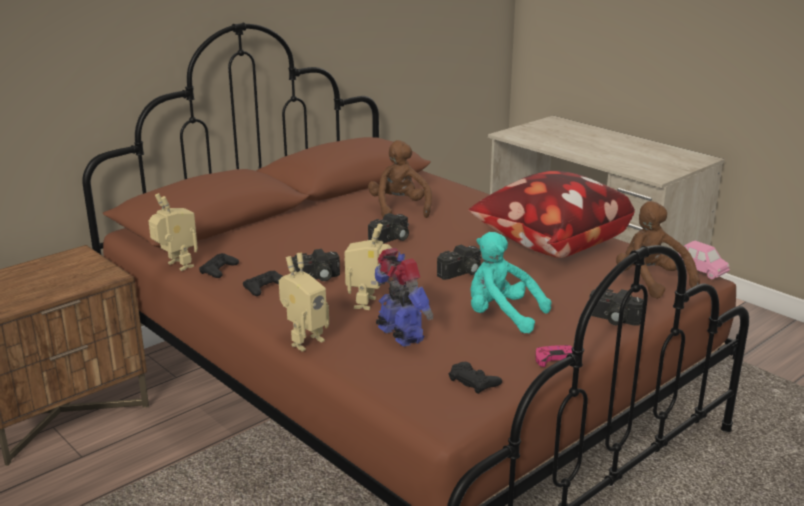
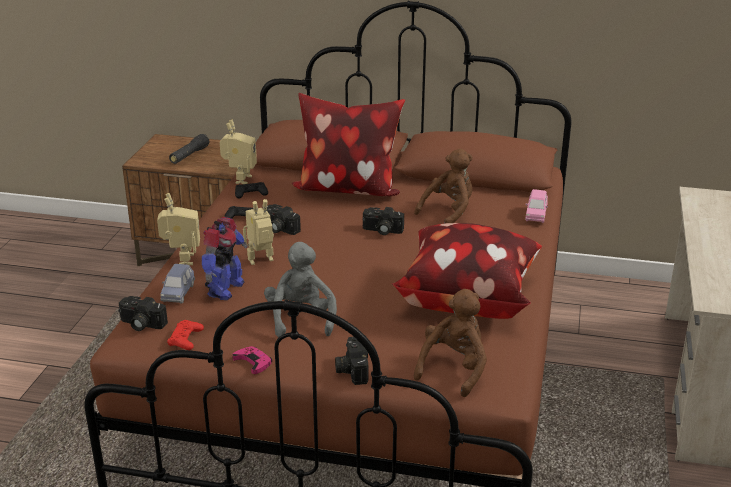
camera: 55 degrees right, 5 degrees up
(36, 284) = (189, 155): none -> black flashlight
(289, 229) = (347, 189): none -> pillow
(304, 341) = (182, 259): toy robot -> toy robot turned 105 degrees counterclockwise
(374, 361) = (178, 293): none -> blue toy car
(462, 274) = (356, 279): camera -> camera (141, 324)
(474, 381) = (186, 339): black game controller -> red game controller
(501, 316) = (301, 318): turquoise plush toy -> grey plush toy
(701, 271) = (516, 390): pink toy car -> pink toy car (536, 215)

